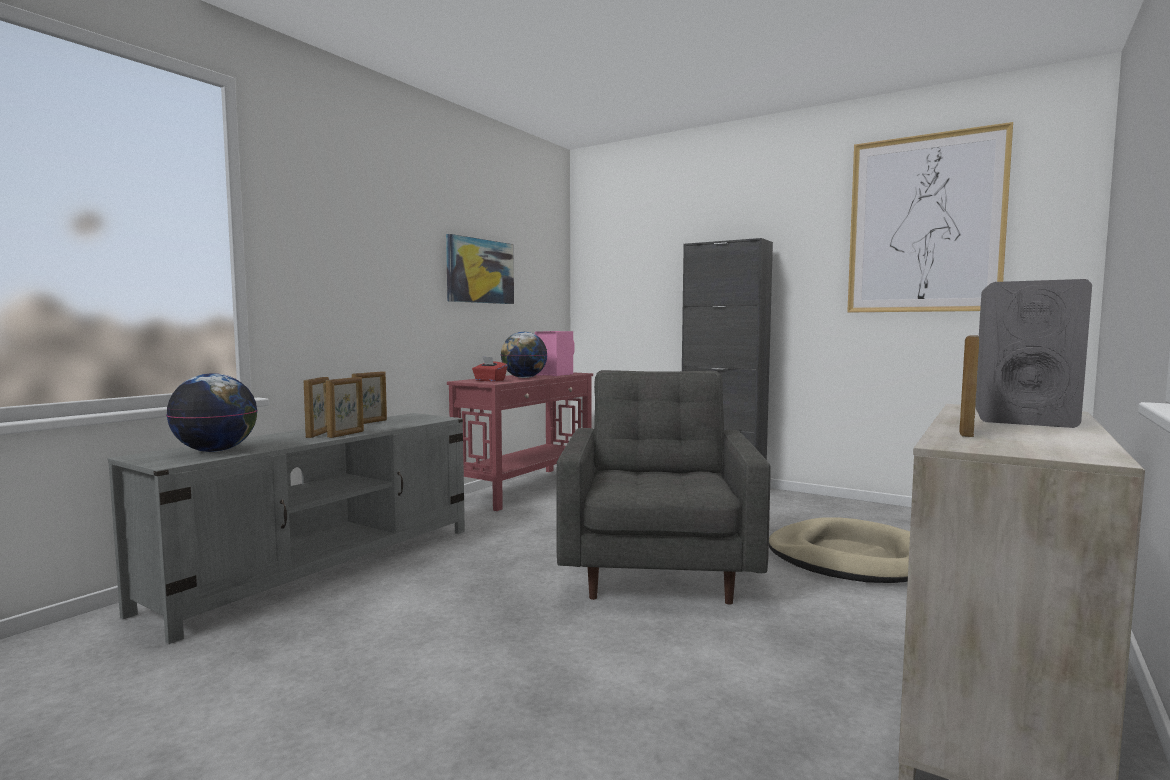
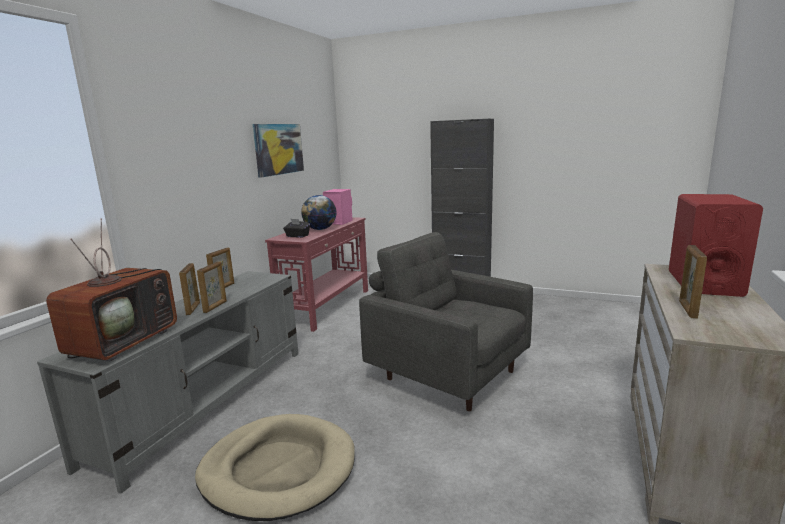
camera: 10 degrees left, 10 degrees up
(216, 451) = (124, 341): globe -> television
(489, 380) = (297, 236): red tissue box -> black tissue box
(659, 570) = (448, 373): grey armchair -> grey armchair turned 45 degrees counterclockwise
(851, 558) = (564, 348): beige dog bed -> beige dog bed (278, 469)
(924, 224) = (600, 108): picture -> none
(1021, 418) = (704, 283): grey speaker -> red speaker

